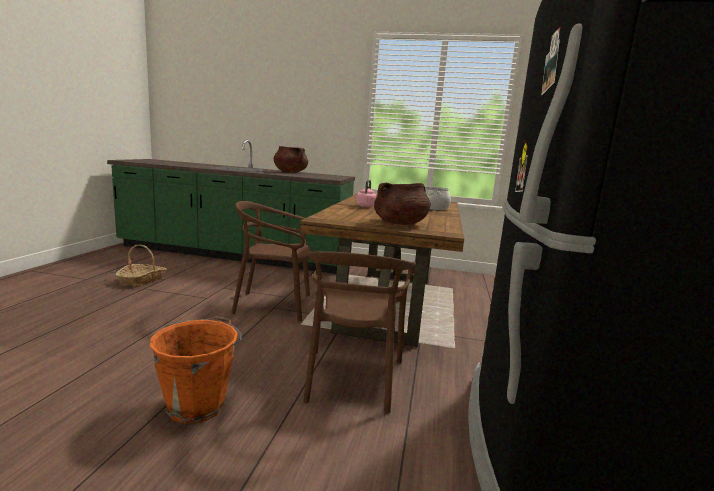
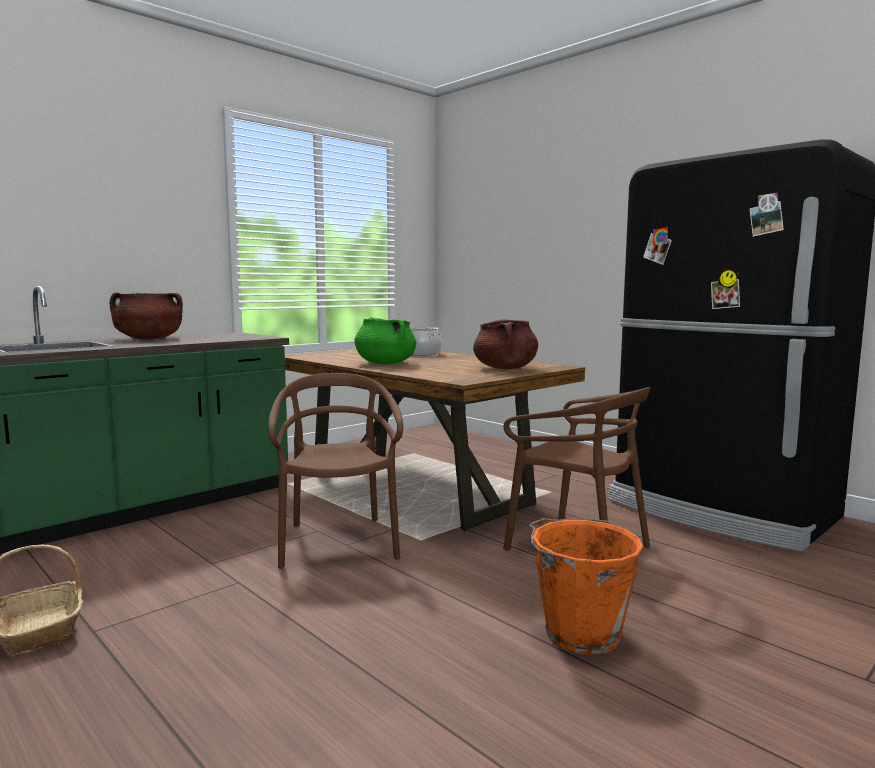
camera: 55 degrees left, 5 degrees down
(274, 305) = (338, 543): brown chair -> brown chair turned 135 degrees clockwise
(366, 206) = (385, 363): pink kettle -> green cooking pot

